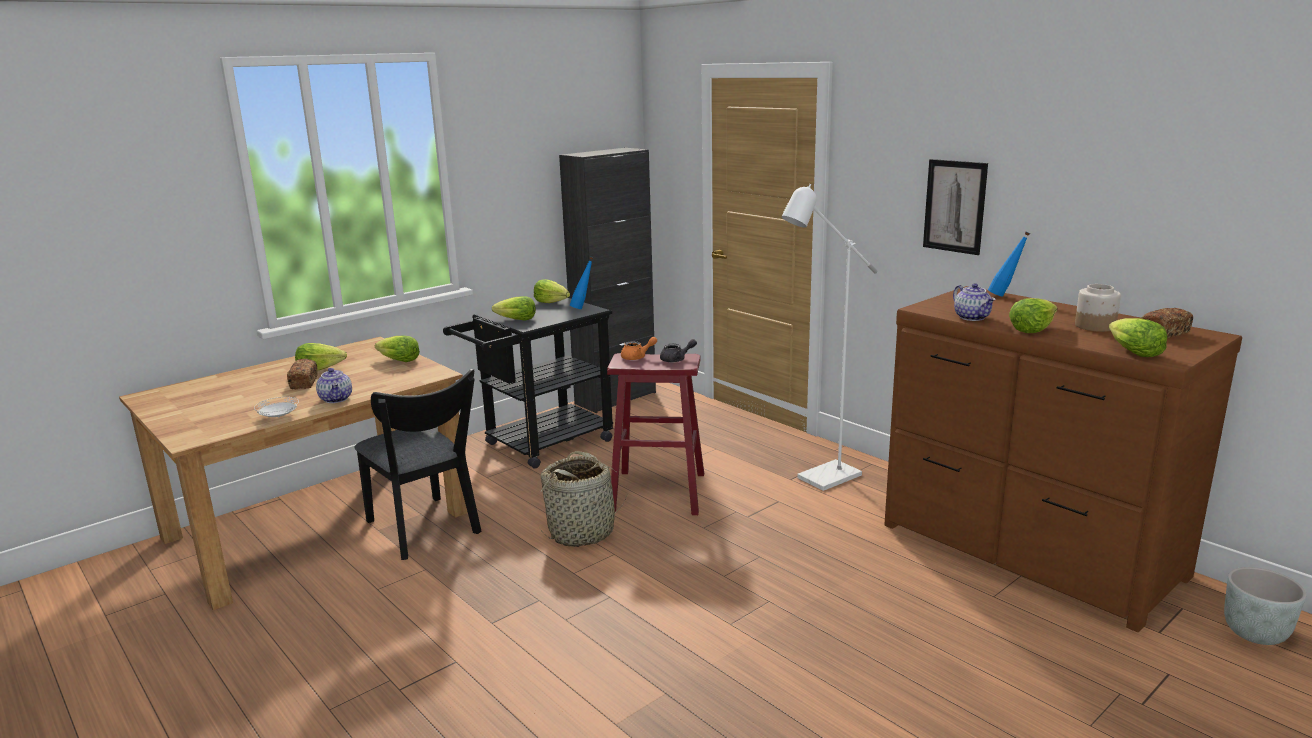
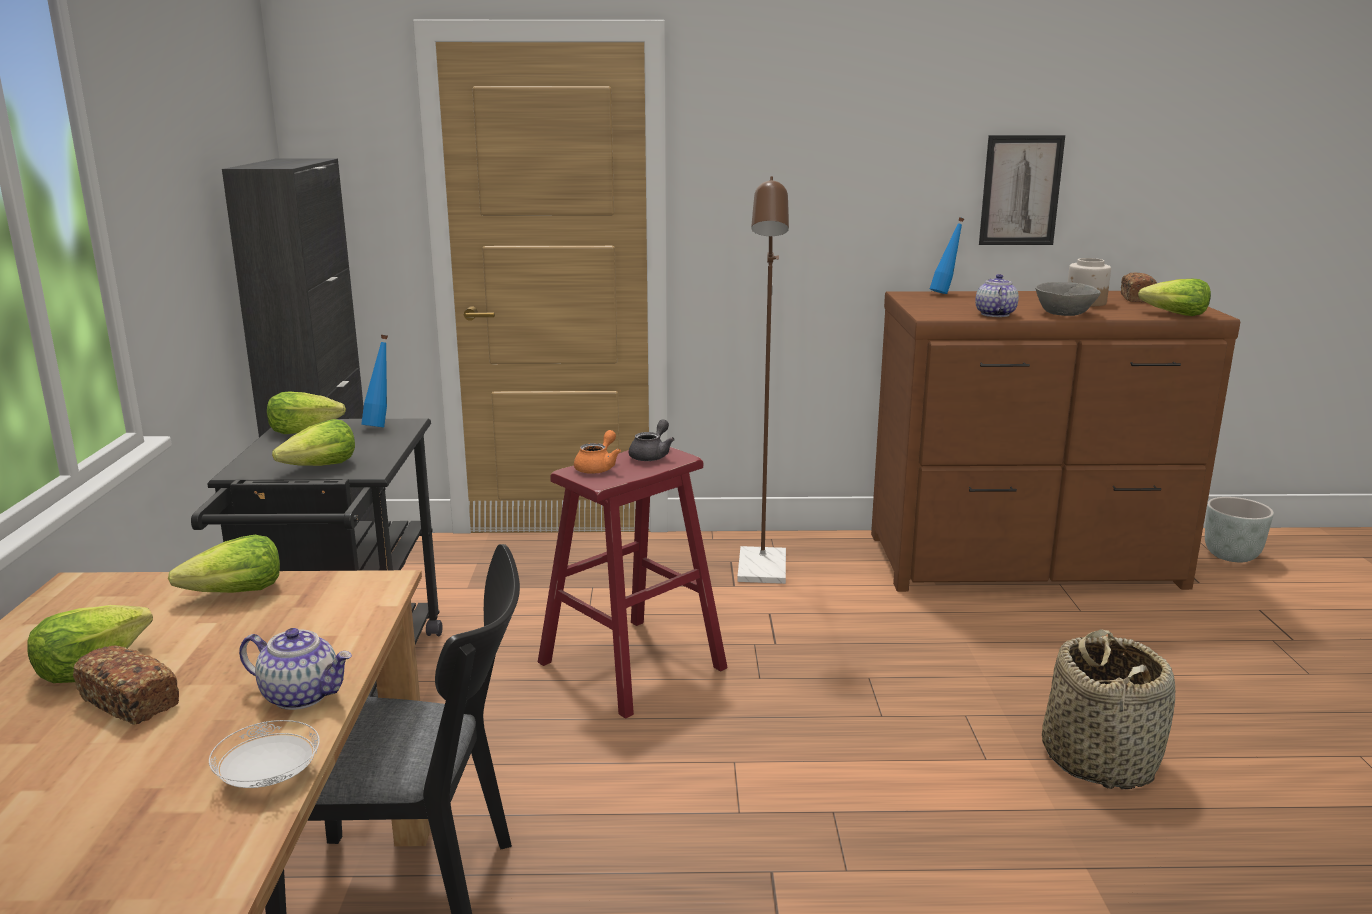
camera: 50 degrees left, 0 degrees up
(582, 532) = (645, 759): basket -> basket (1099, 759)
(821, 480) = (762, 573): white floor lamp -> brown floor lamp
(954, 206) = (859, 199): picture -> picture (1020, 190)
(972, 317) = (994, 314): teapot -> teapot turned 105 degrees counterclockwise
(1031, 329) = (1063, 314): lettuce -> grey bowl

